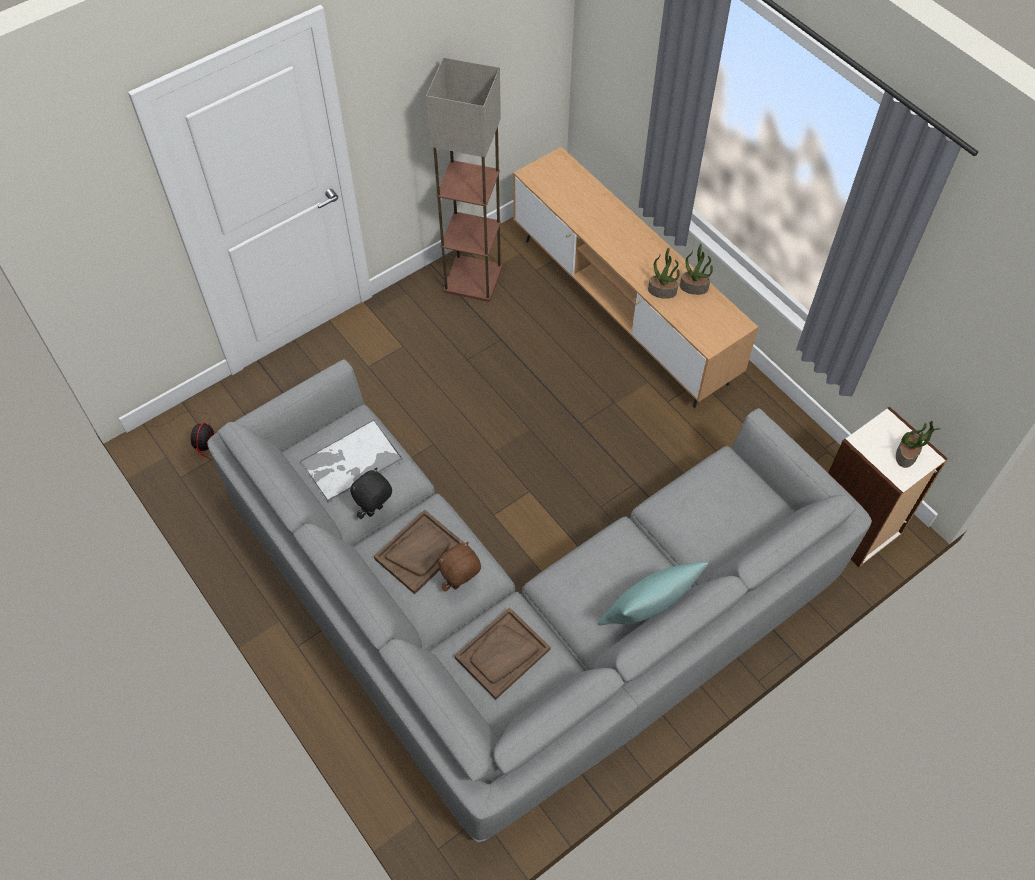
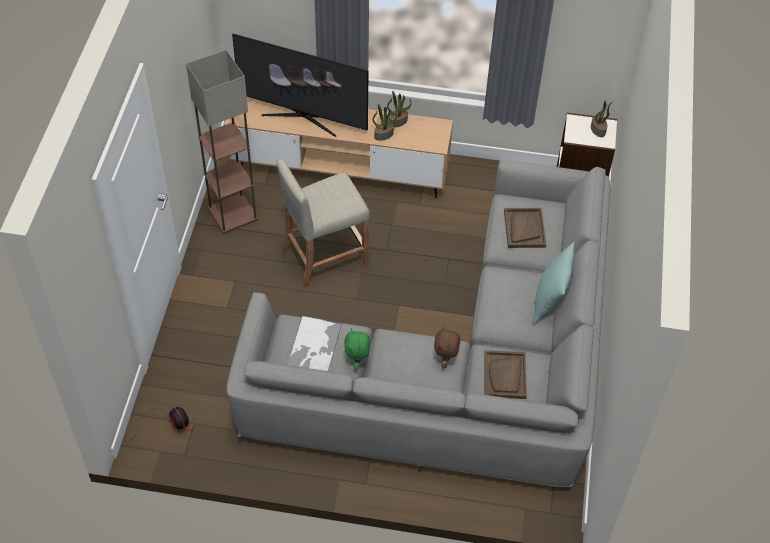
camera: 45 degrees left, 5 degrees down
(375, 511) = (357, 362): black plush toy -> green plush toy
(420, 552) = (406, 362): brown tray -> brown tray (524, 229)
(512, 385) = (324, 256): none -> beige stool
(599, 216) = (303, 117): none -> television

